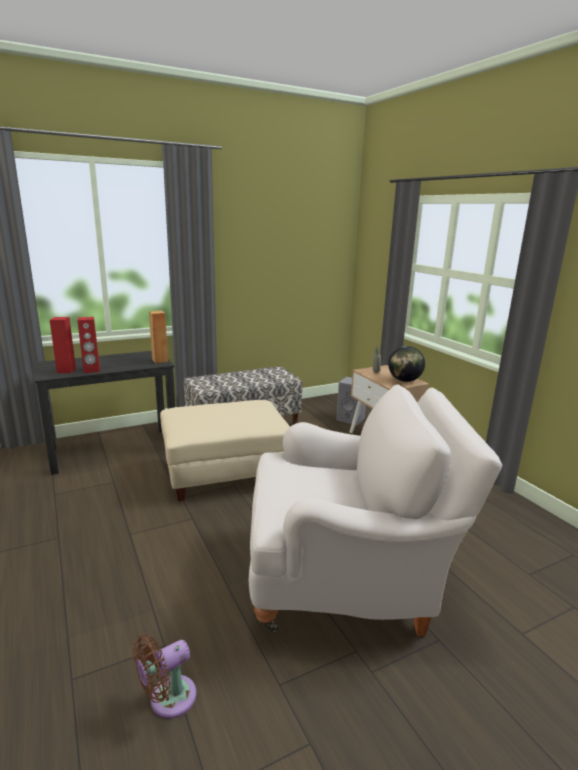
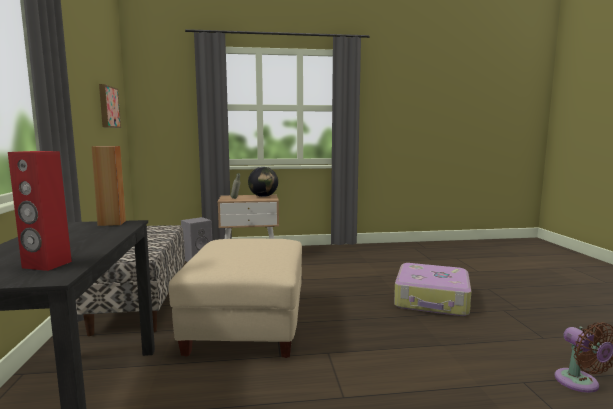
camera: 70 degrees left, 10 degrees down
(92, 370) = (85, 250): red speaker -> none
(309, 263) = (108, 107): none -> picture
(348, 577) = (432, 300): white armchair -> suitcase

